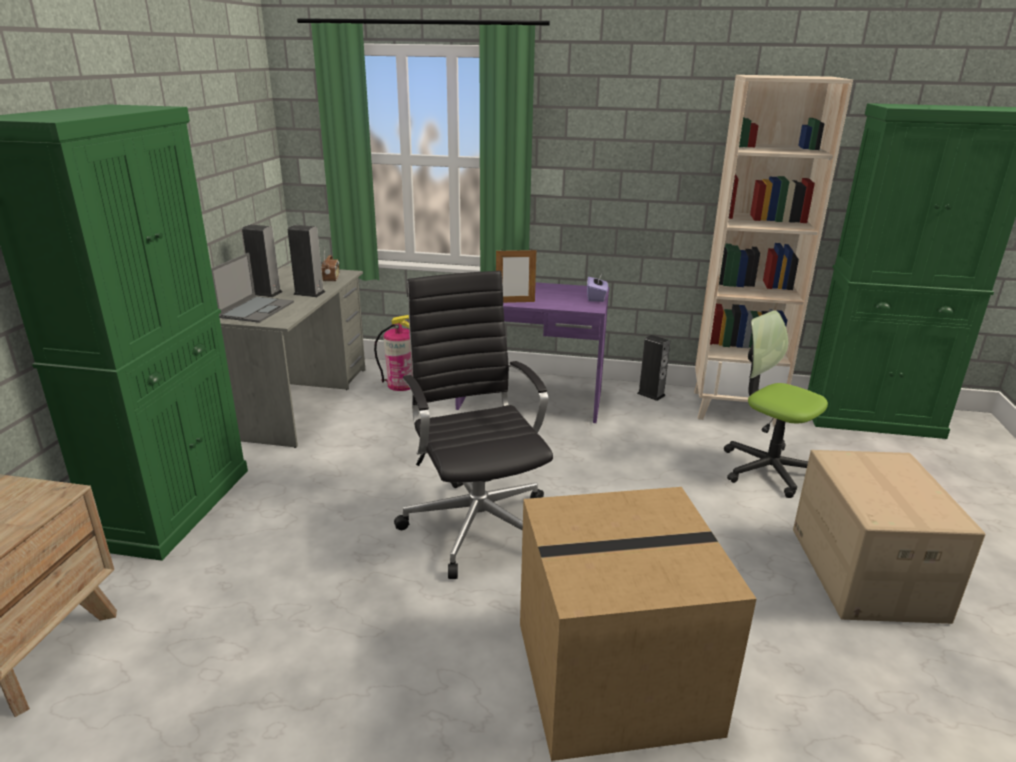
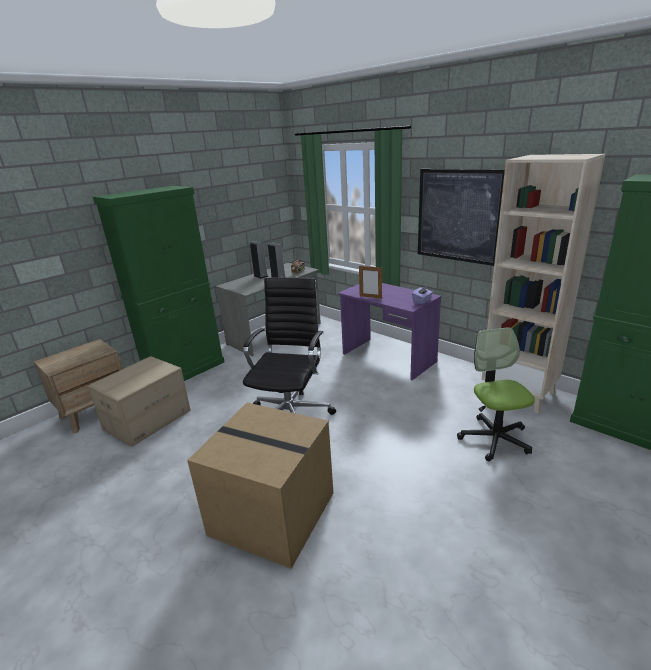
camera: 35 degrees right, 0 degrees up
(256, 309) = (246, 284): laptop -> none
(401, 384) = (330, 335): fire extinguisher -> none
(623, 164) = (458, 216): none -> picture
(651, 394) = (468, 371): speaker -> none
(863, 572) = (484, 525): cardboard box -> cardboard box (147, 419)

